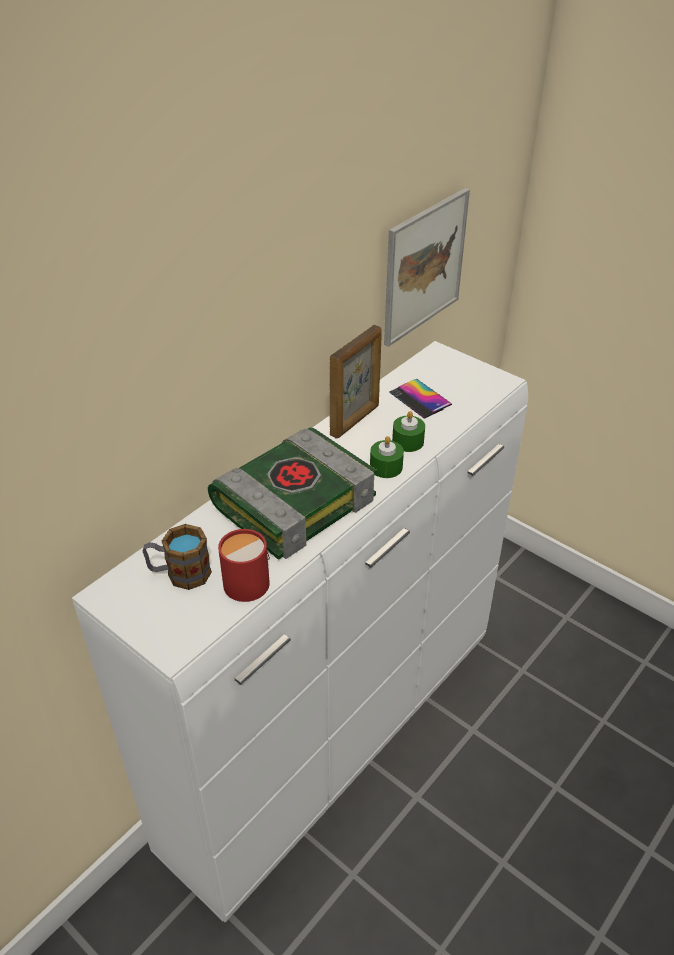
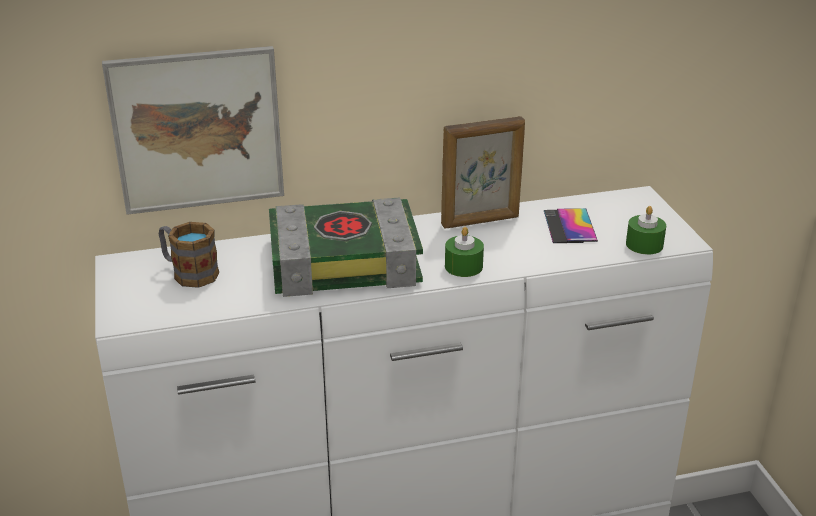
camera: 35 degrees right, 10 degrees down
(244, 580) = (232, 298): red mug -> none
(408, 441) = (511, 255): green candle -> green candle (644, 244)
(424, 266) = (641, 87): picture -> picture (197, 130)

